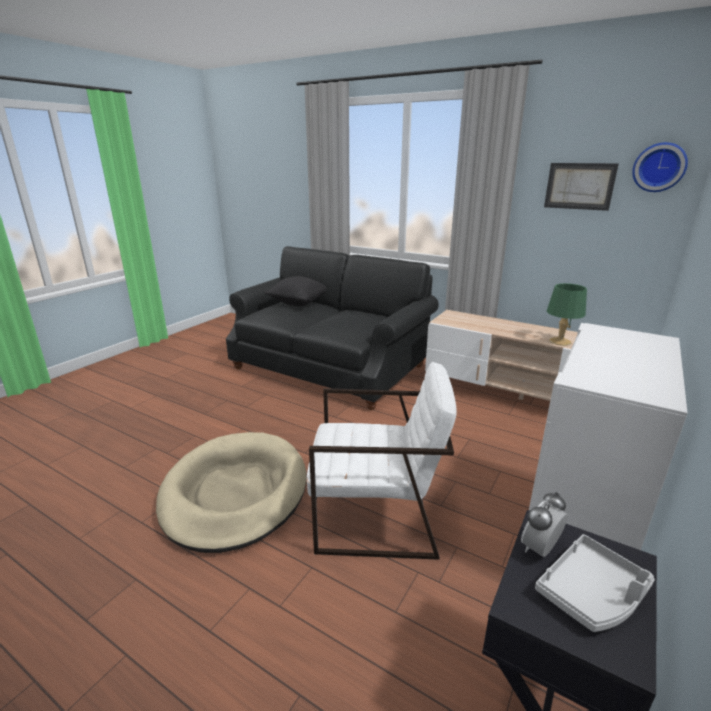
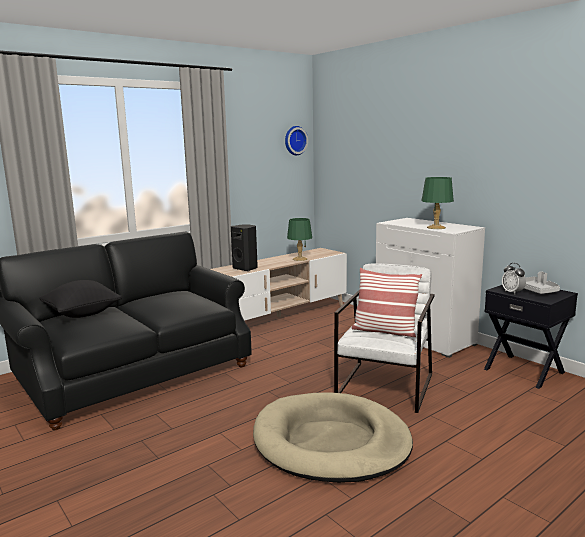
camera: 70 degrees left, 10 degrees down
(356, 445) = (384, 331): none -> pillow
(477, 324) = (246, 268): none -> black speaker
(579, 186) = (259, 155): picture -> none
(600, 365) = (436, 227): none -> green table lamp

